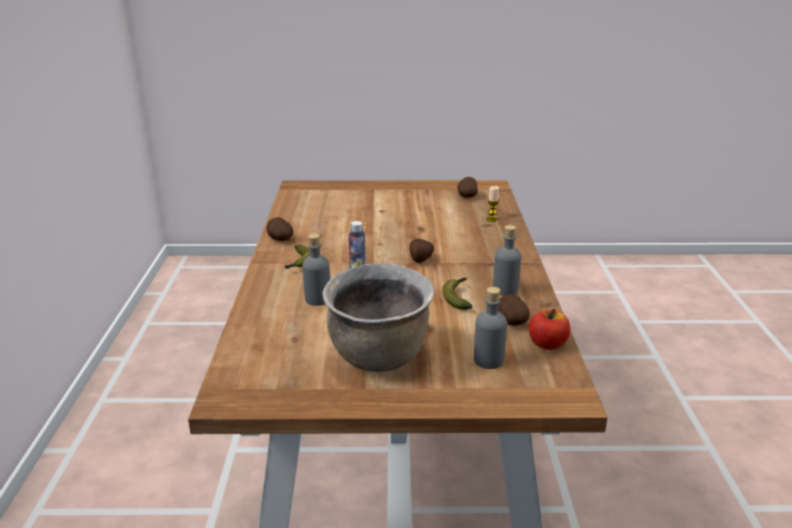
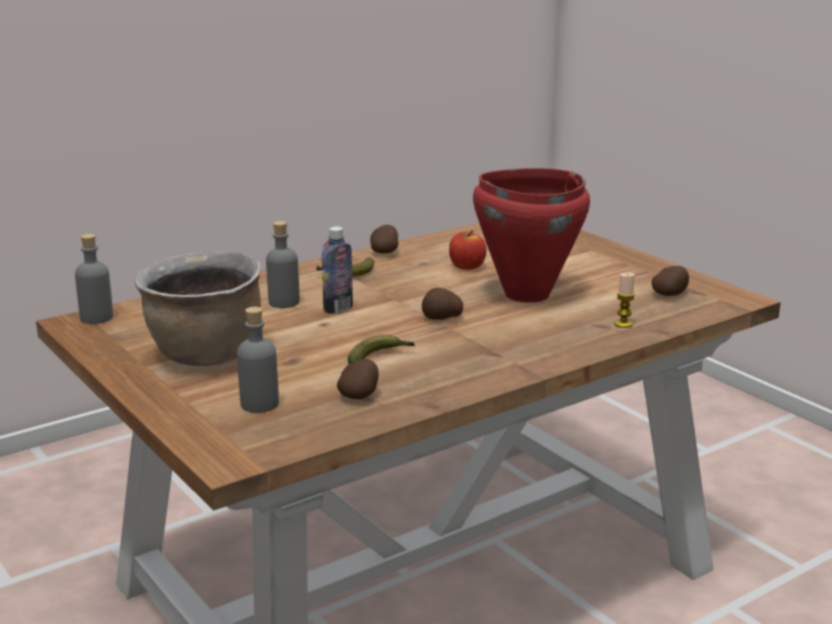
camera: 55 degrees right, 5 degrees down
(415, 226) = (525, 294): none -> red cooking pot
(505, 290) = (435, 375): grey bottle -> grey bottle (96, 318)
(547, 344) = (333, 425): apple -> apple (467, 266)

